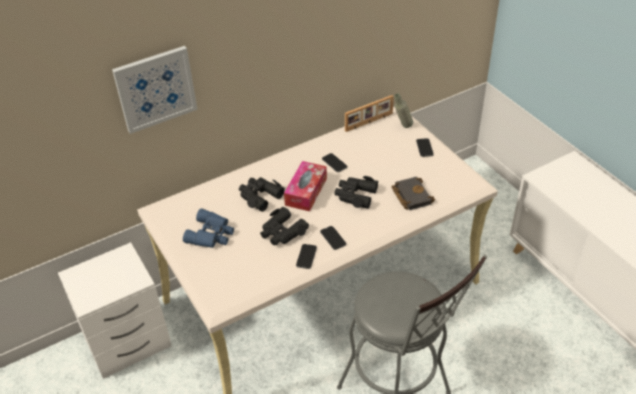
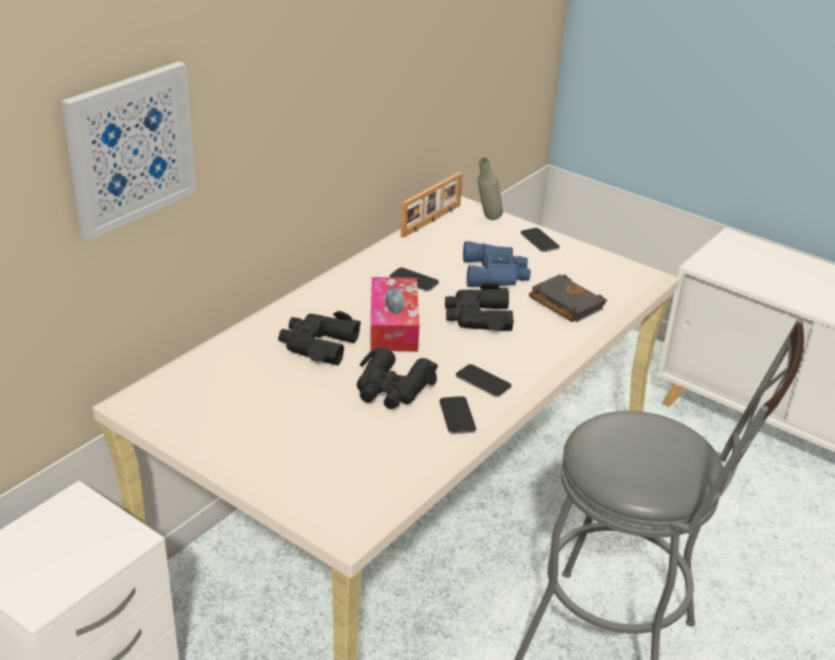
camera: 25 degrees left, 10 degrees down
(211, 234) = (266, 416): blue binoculars -> blue binoculars (496, 273)

